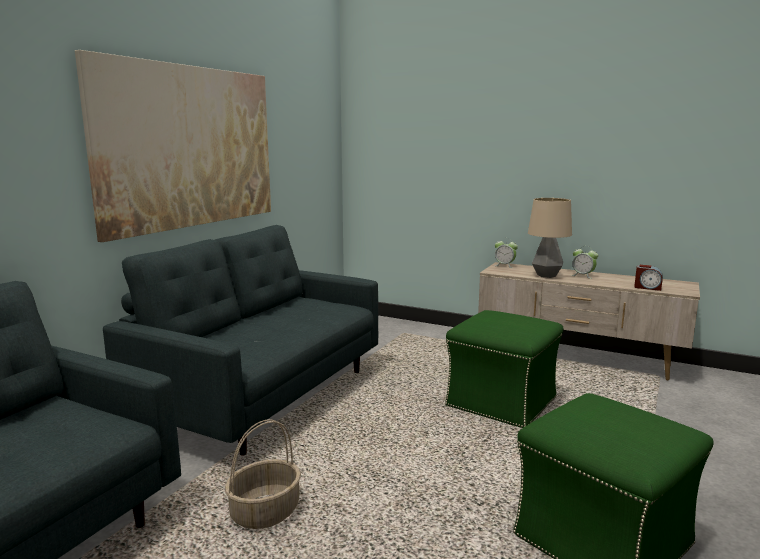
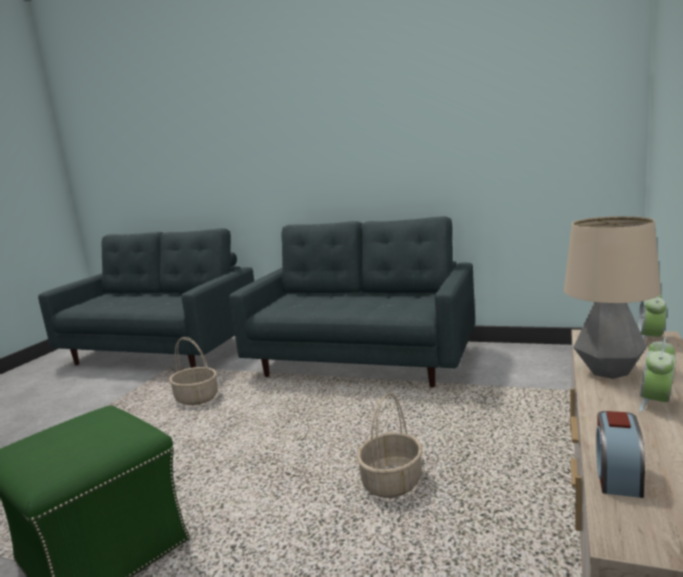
camera: 85 degrees right, 0 degrees up
(190, 147) = (368, 144): picture -> none
(502, 402) = (392, 483): green ottoman -> basket

